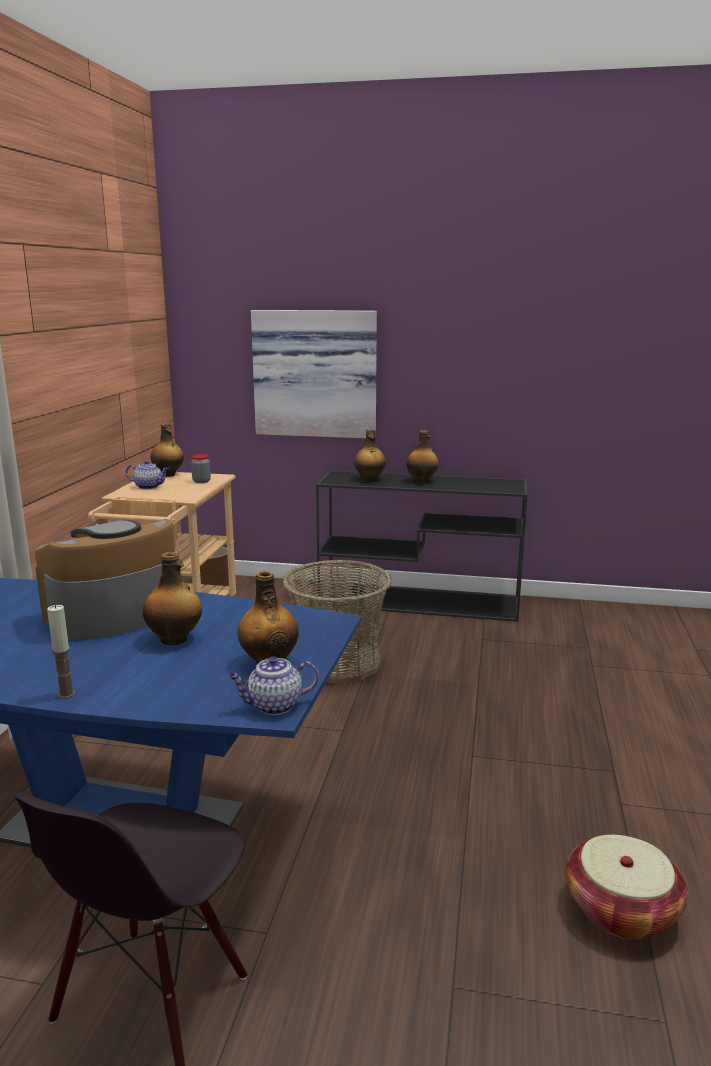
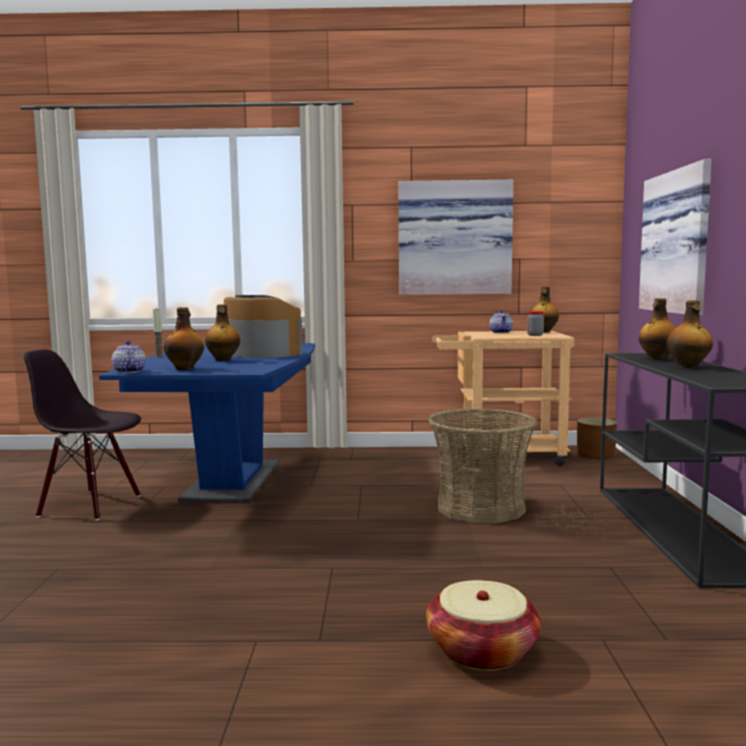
camera: 80 degrees right, 10 degrees down
(77, 376) = (454, 238): none -> picture
(621, 909) = (100, 630): basket -> basket (482, 651)

